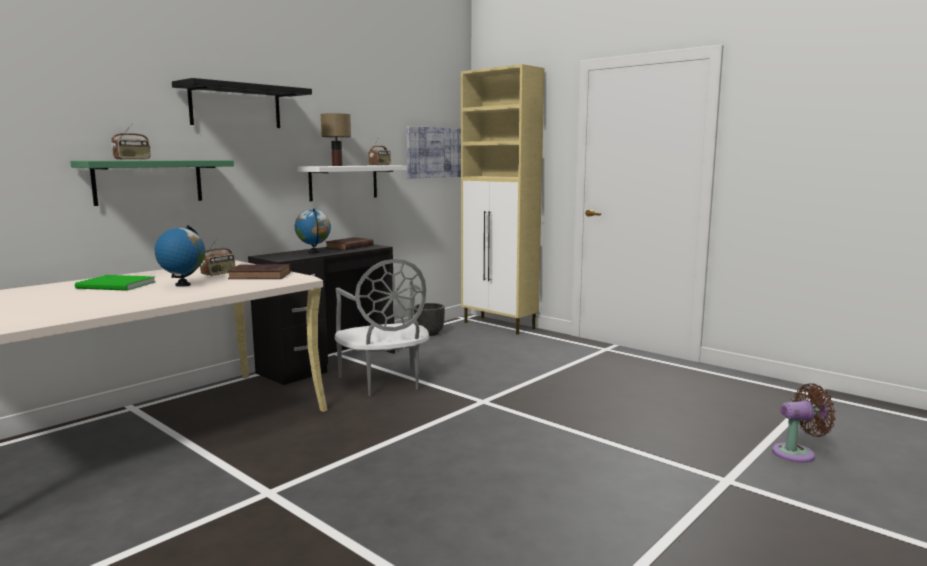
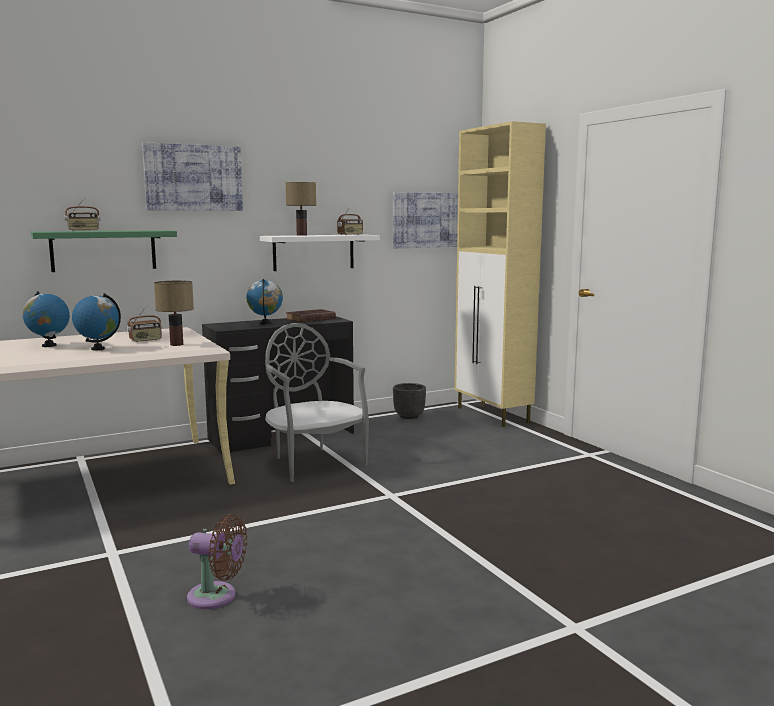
camera: 20 degrees right, 0 degrees up
(117, 285) = (49, 345): green book -> globe
(235, 106) = (193, 178): black shelf -> picture
(261, 276) = (177, 344): brown book -> table lamp
(384, 382) = (314, 462): grey chair -> grey chair turned 150 degrees clockwise
(797, 453) = (703, 613): brown fan -> brown fan (216, 597)

